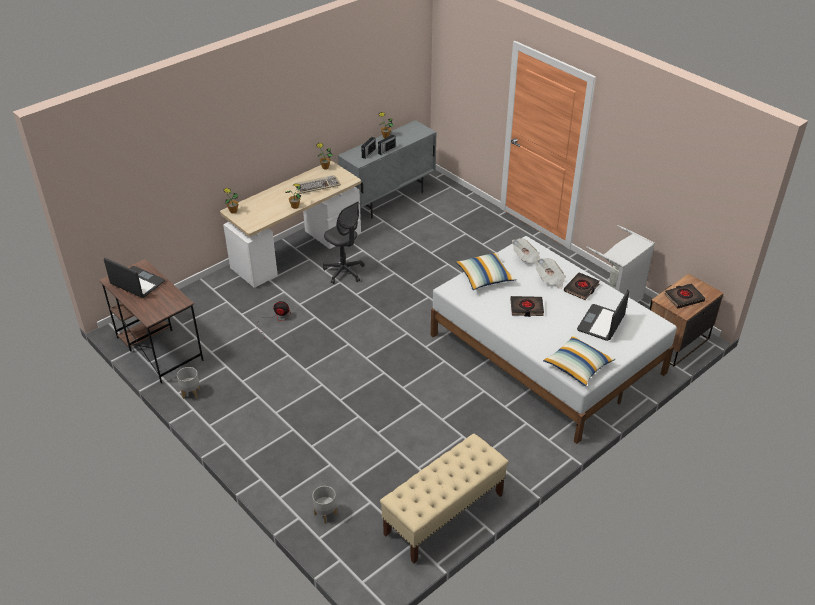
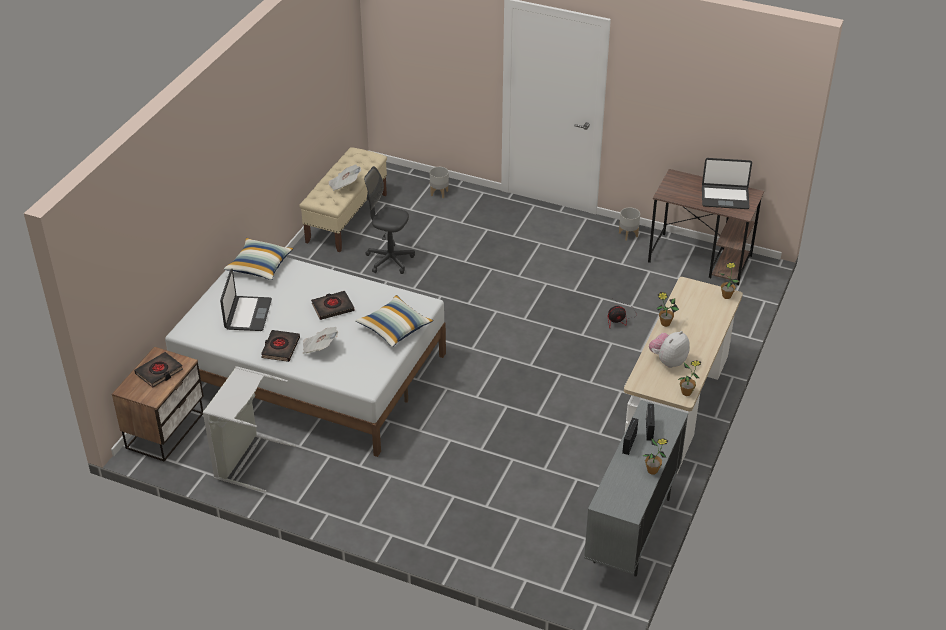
camera: 155 degrees right, 0 degrees up
(318, 186) = (668, 361): keyboard -> plush toy
(344, 272) = (596, 396): grey office chair -> grey office chair (389, 260)
(526, 258) = (358, 366): newspaper -> newspaper (344, 185)

